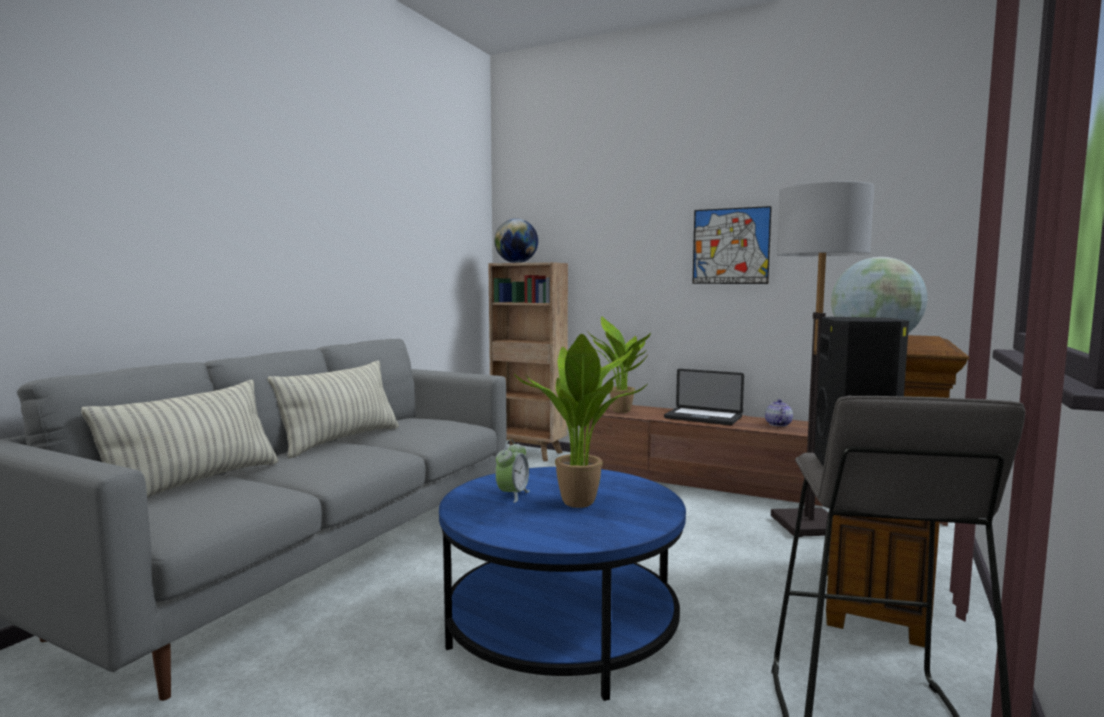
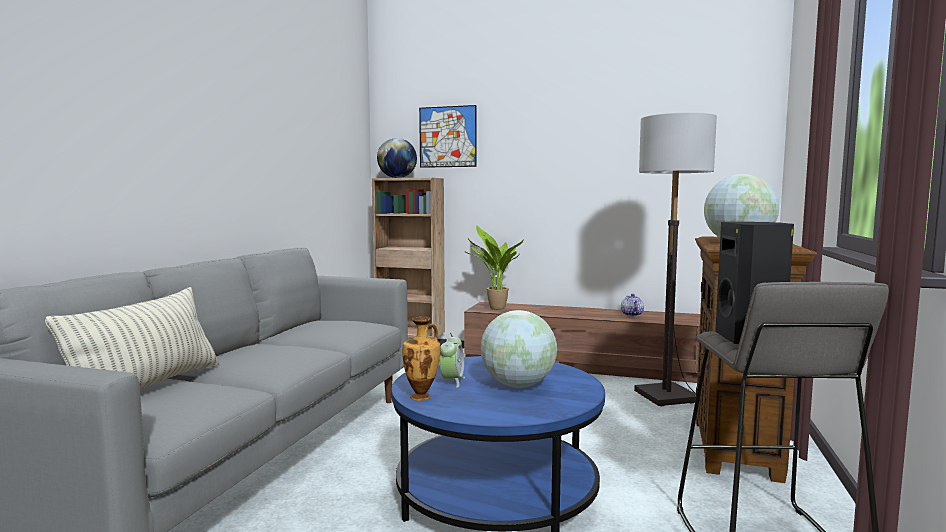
camera: 10 degrees left, 0 degrees up
(341, 440) = (266, 342): pillow -> none
(468, 511) = (422, 397): none -> vase
(584, 504) = (517, 385): potted plant -> globe
(703, 418) = (568, 311): laptop -> none
(730, 246) = (587, 164): picture -> picture (447, 137)

